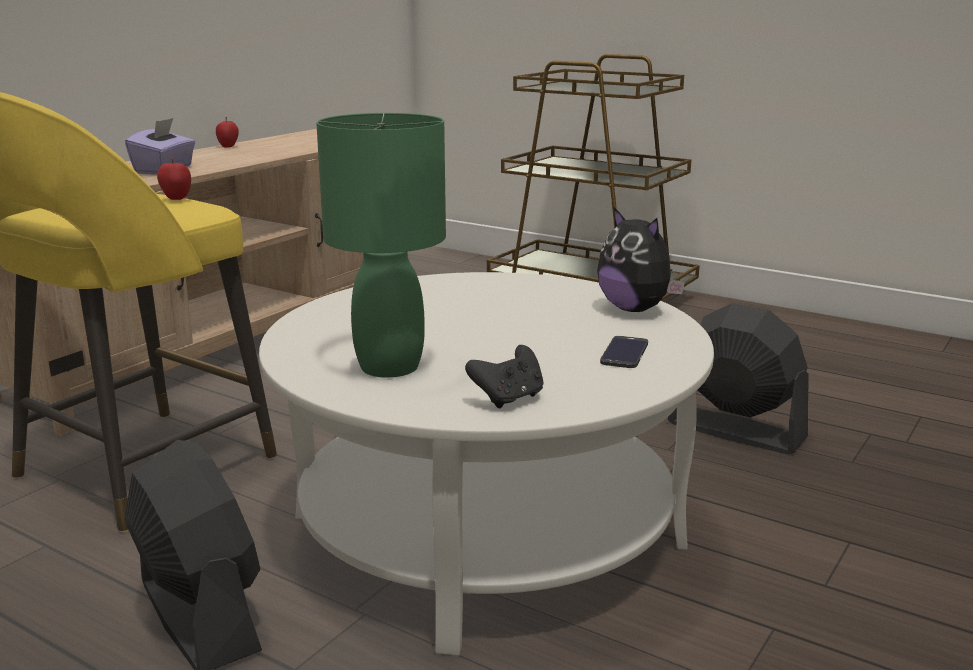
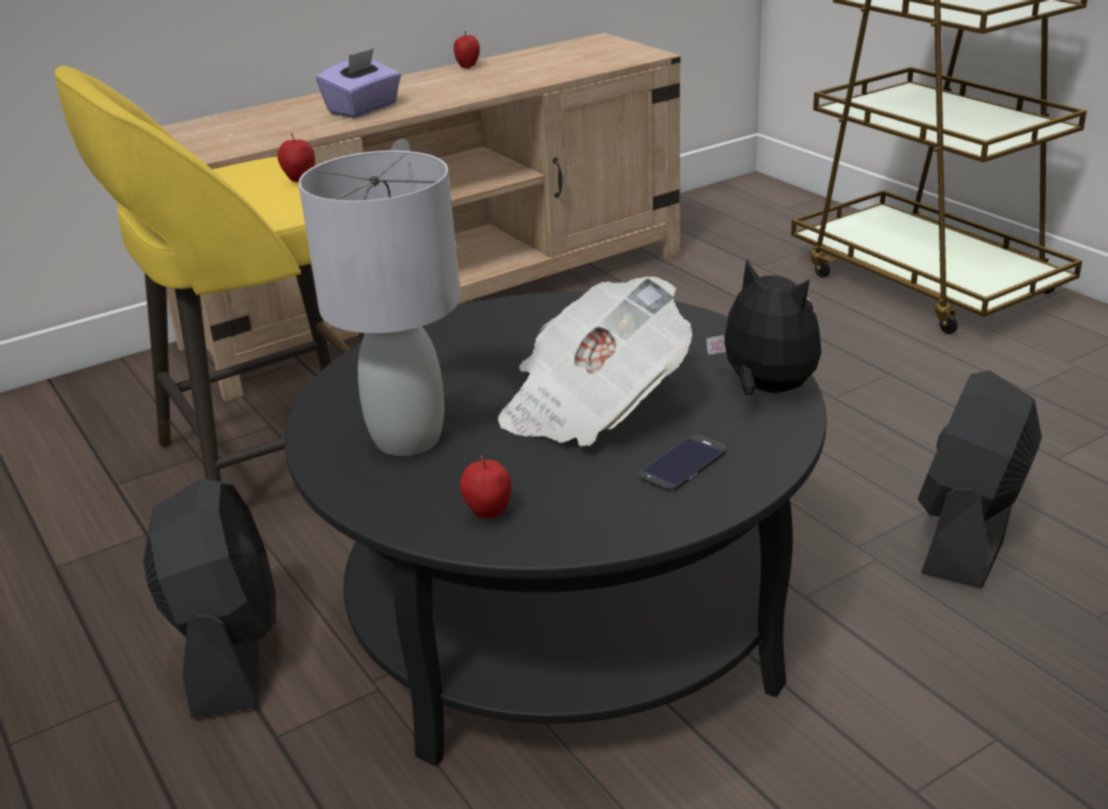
camera: 25 degrees right, 10 degrees up
(388, 366) = (407, 438): green table lamp -> grey table lamp
(486, 528) = (565, 612): white coffee table -> black coffee table
(508, 399) = (488, 513): black game controller -> apple
(519, 331) = (592, 406): none -> newspaper
(635, 309) = (765, 390): plush toy -> plush toy turned 150 degrees clockwise
(735, 430) = (968, 534): black fan -> black fan turned 120 degrees counterclockwise

